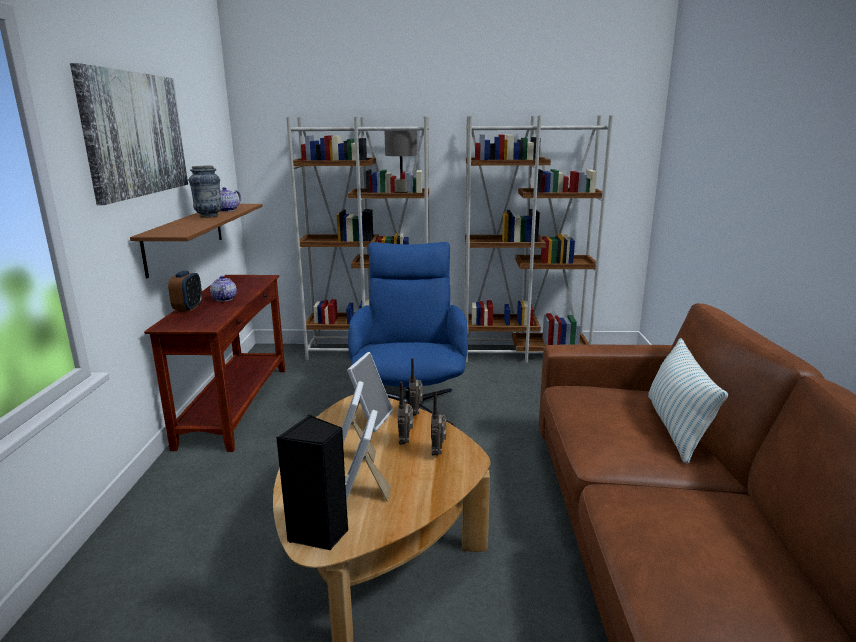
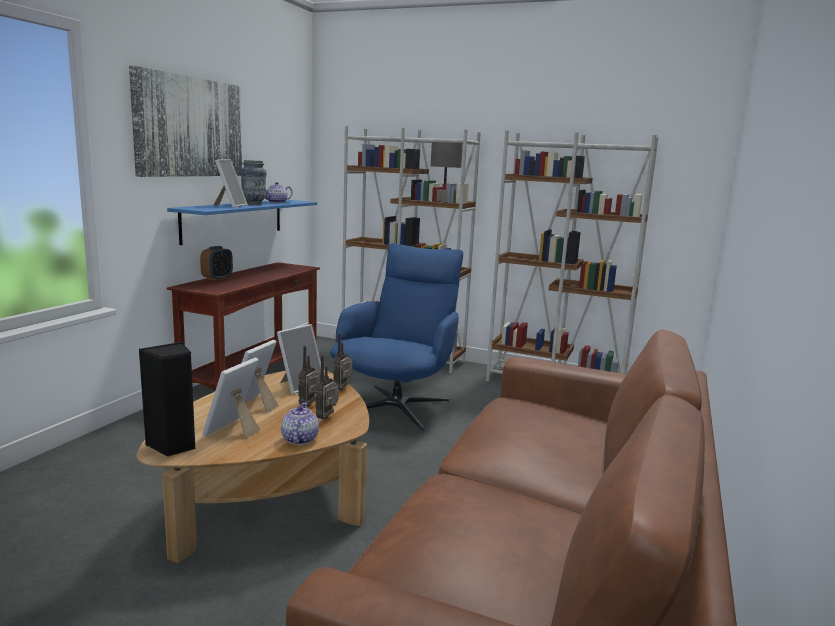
camera: 20 degrees right, 5 degrees down
(185, 237) = (234, 220): brown shelf -> blue shelf
(192, 223) = (230, 206): none -> picture frame
(224, 299) = (252, 276): teapot -> teapot (299, 439)
(676, 427) = (589, 451): pillow -> none

